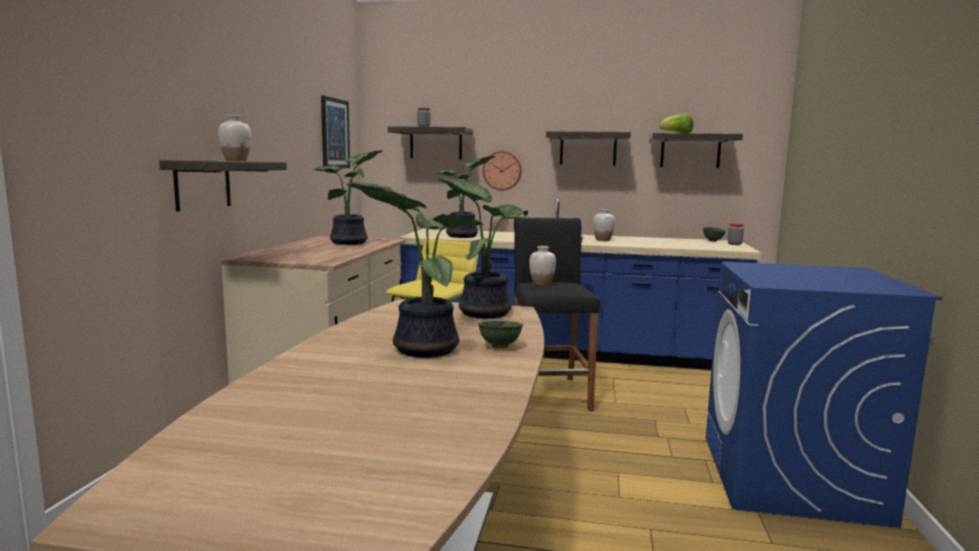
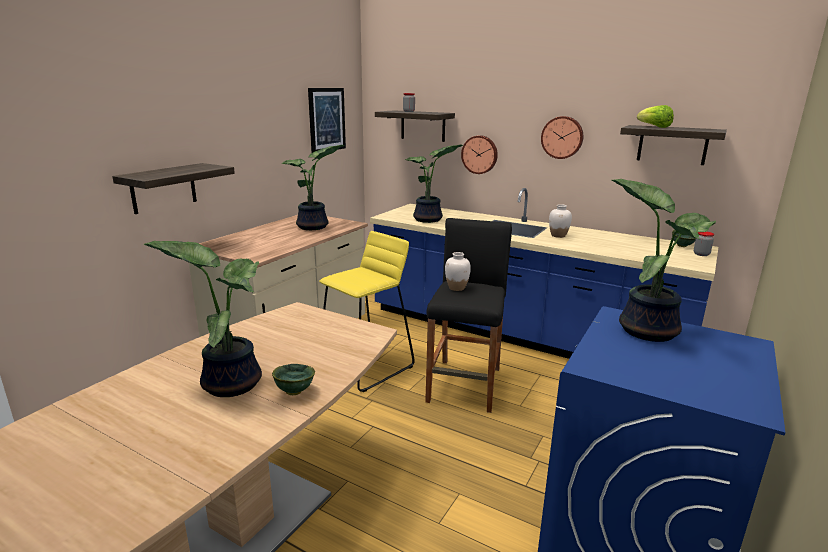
camera: 20 degrees right, 10 degrees up
(236, 160) = (190, 167): white vase -> none
(484, 312) = (342, 333): potted plant -> potted plant (647, 329)
(588, 149) = (562, 137): shelf -> wall clock

